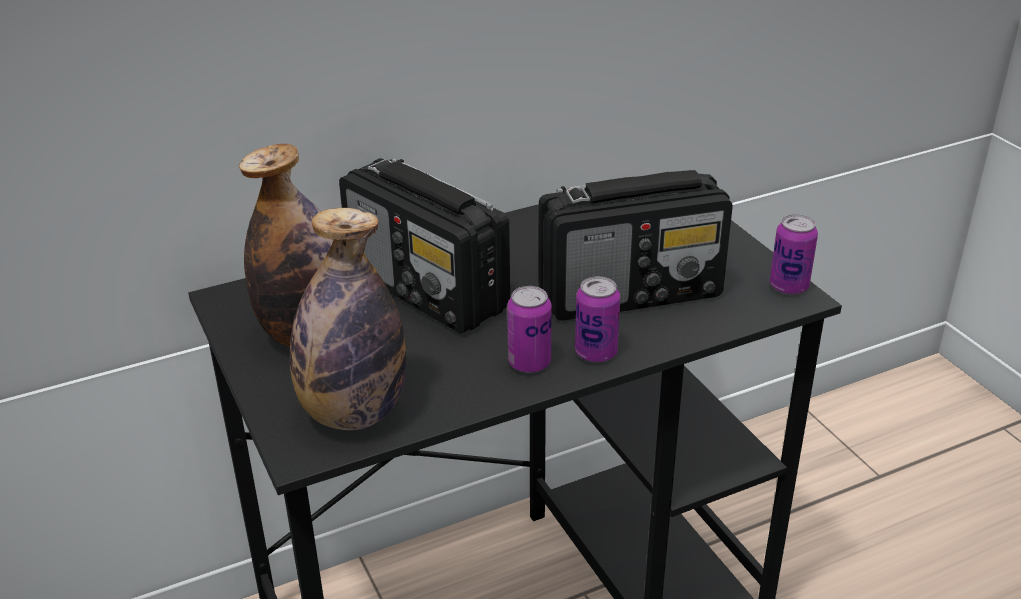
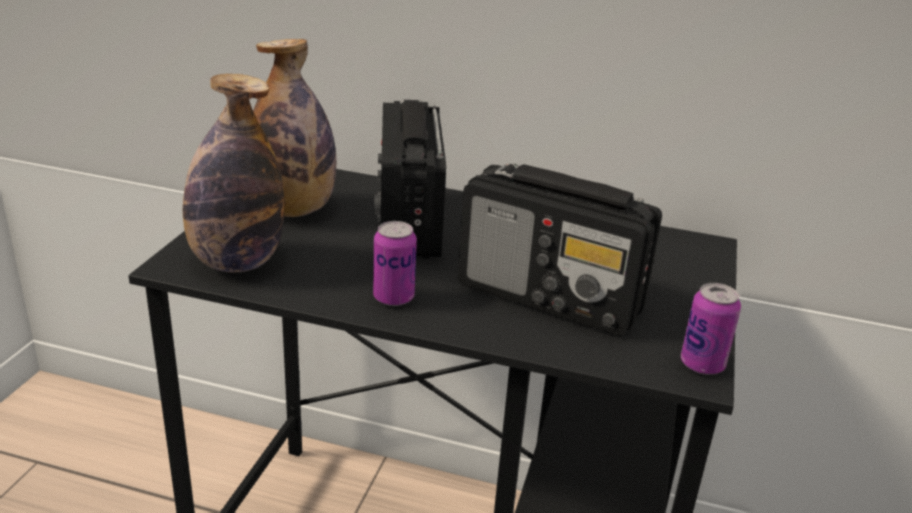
camera: 40 degrees right, 5 degrees down
(596, 353) = (451, 318): can -> none

